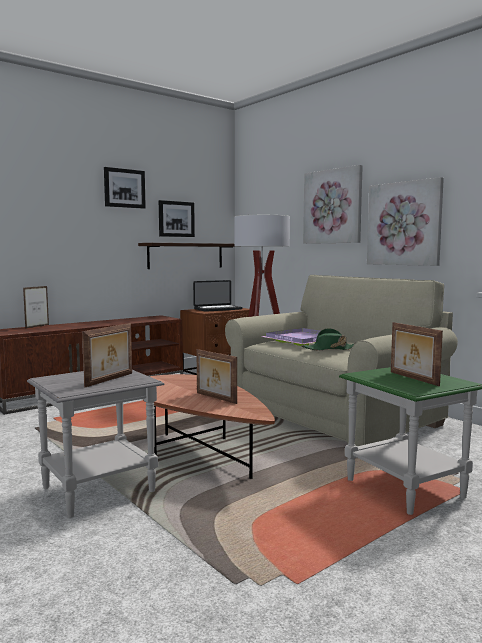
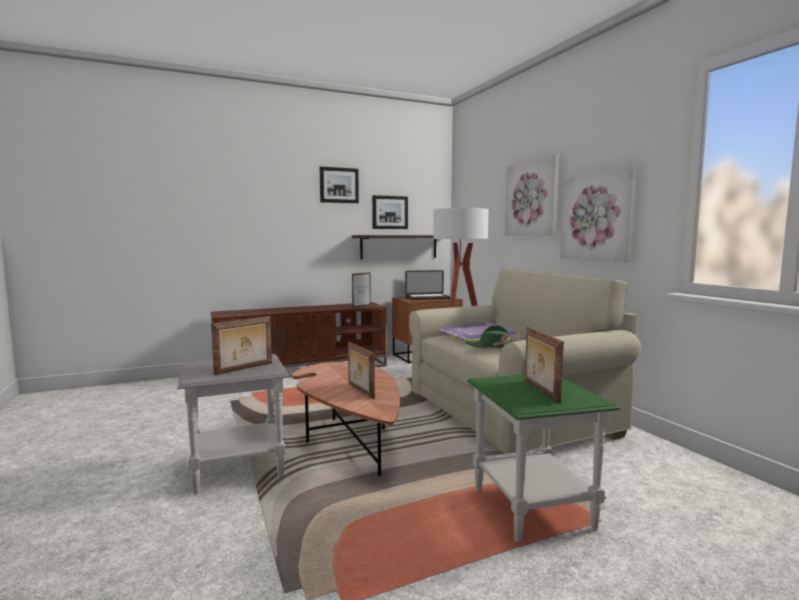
camera: 15 degrees right, 0 degrees up
(37, 326) = (254, 310): picture frame -> picture frame (361, 306)

